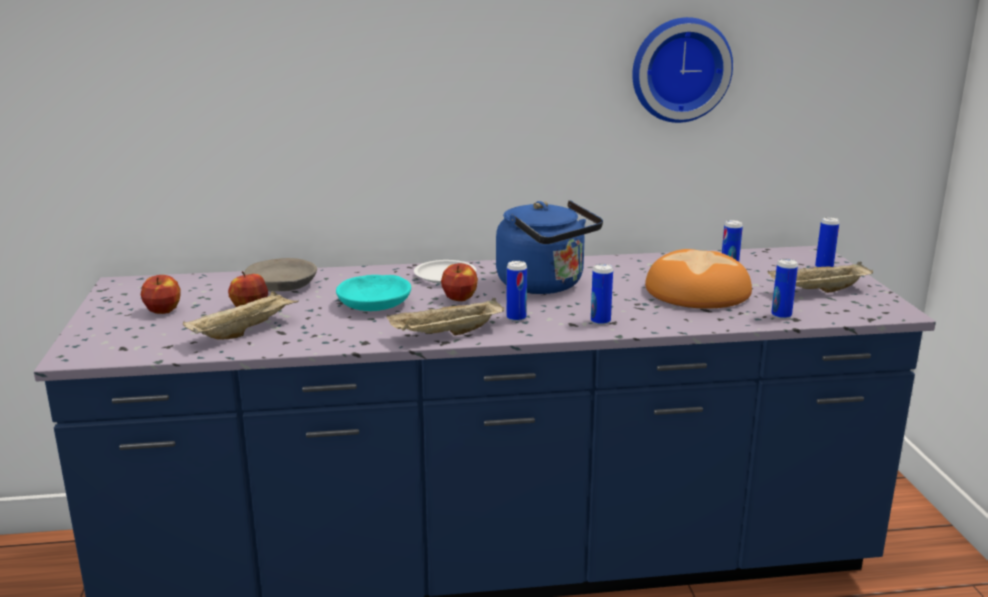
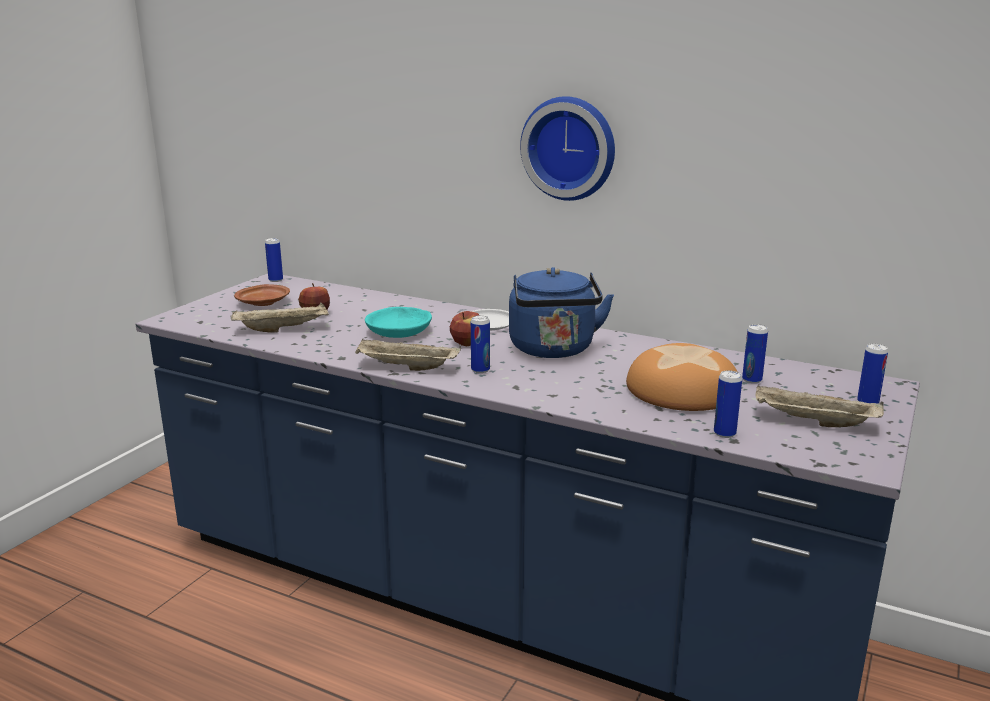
camera: 35 degrees right, 0 degrees up
(163, 310) = (264, 303): apple -> brown plate
(282, 286) = (362, 304): grey bowl -> none
(600, 321) = (543, 391): can -> can (275, 280)
(679, 69) = (749, 154): wall clock -> wall clock (570, 148)

